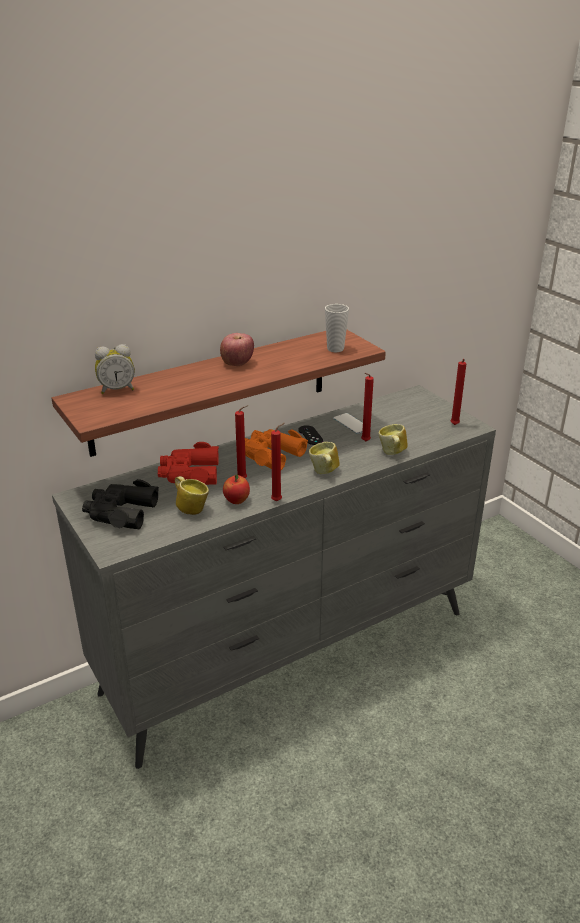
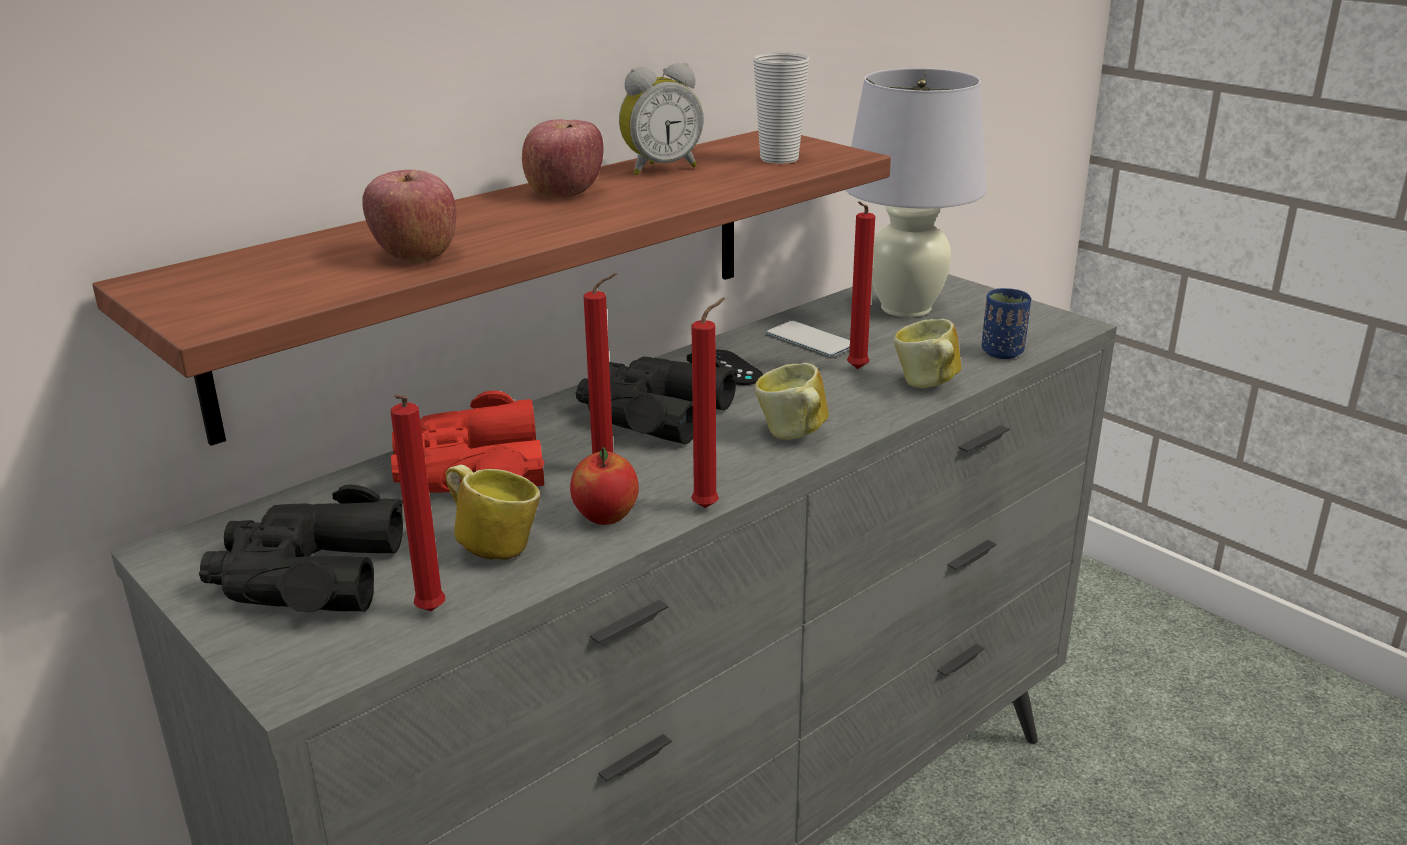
camera: 10 degrees left, 5 degrees down
(117, 389) = (273, 256): alarm clock -> alarm clock (660, 168)
(169, 394) = (416, 255): none -> apple
(270, 454) = (652, 413): orange binoculars -> black binoculars
(402, 411) = (906, 309): none -> white table lamp
(434, 439) = (1002, 352): none -> blue cup
(454, 425) = (1029, 325): red candle -> red candle (429, 614)

